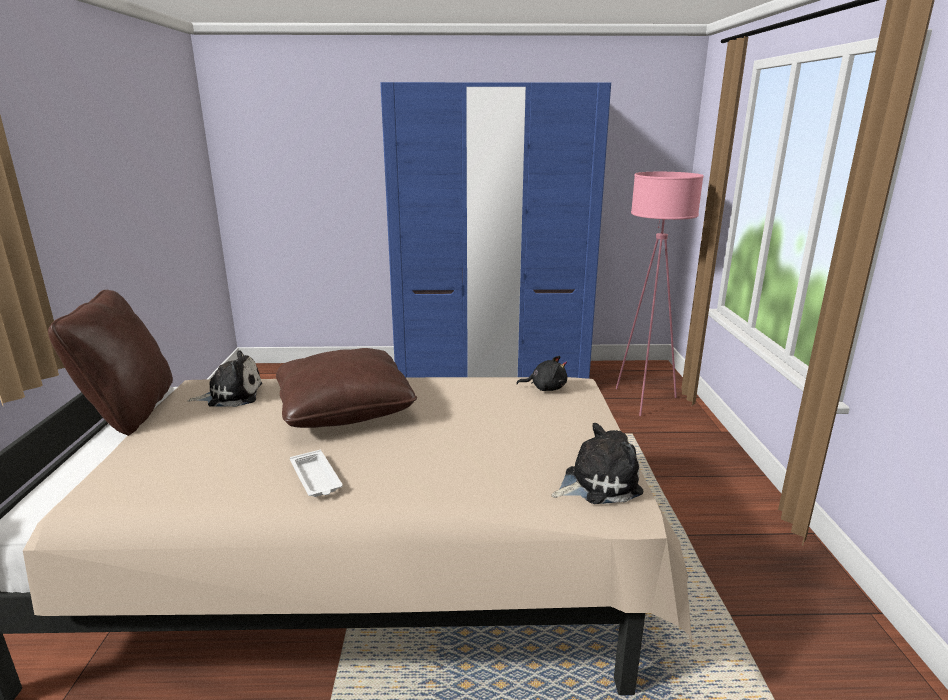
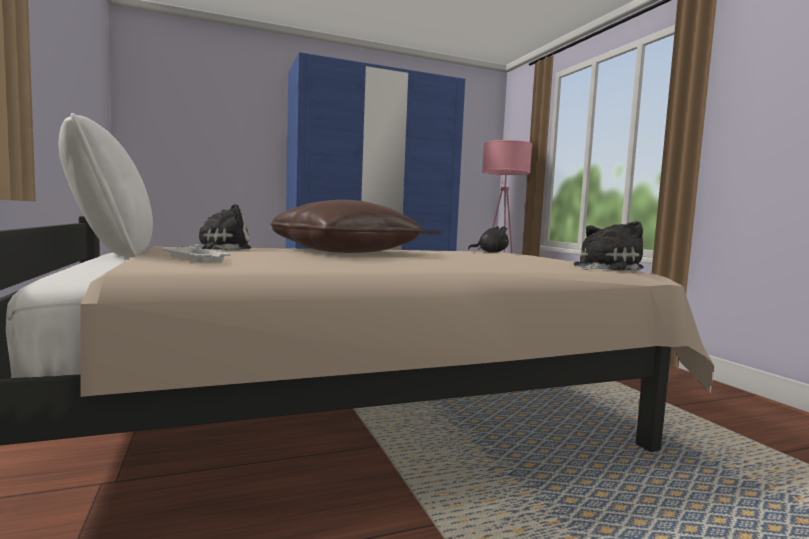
camera: 20 degrees left, 15 degrees down
(129, 412) = (110, 254): brown pillow -> white pillow
(316, 478) = (380, 264): white tray -> white tray (197, 259)

